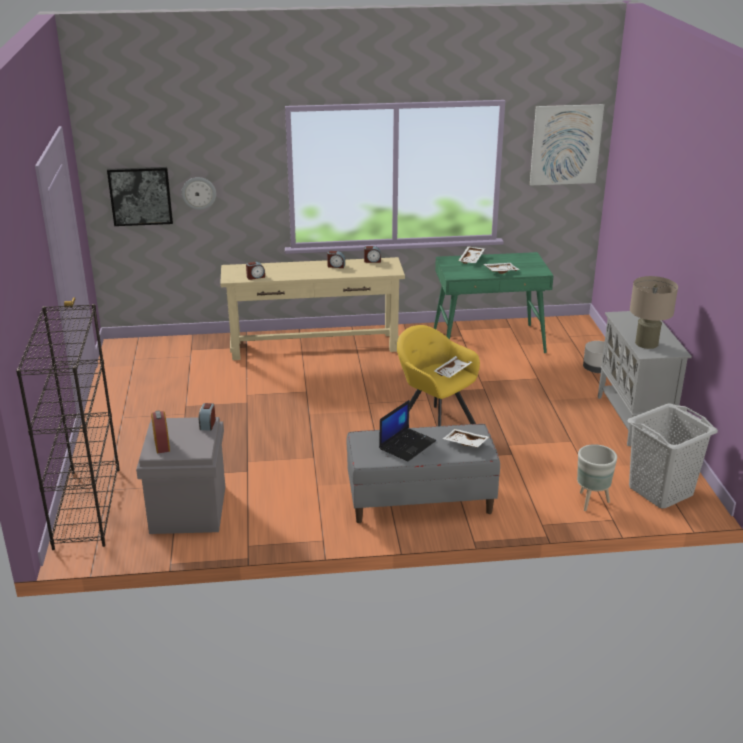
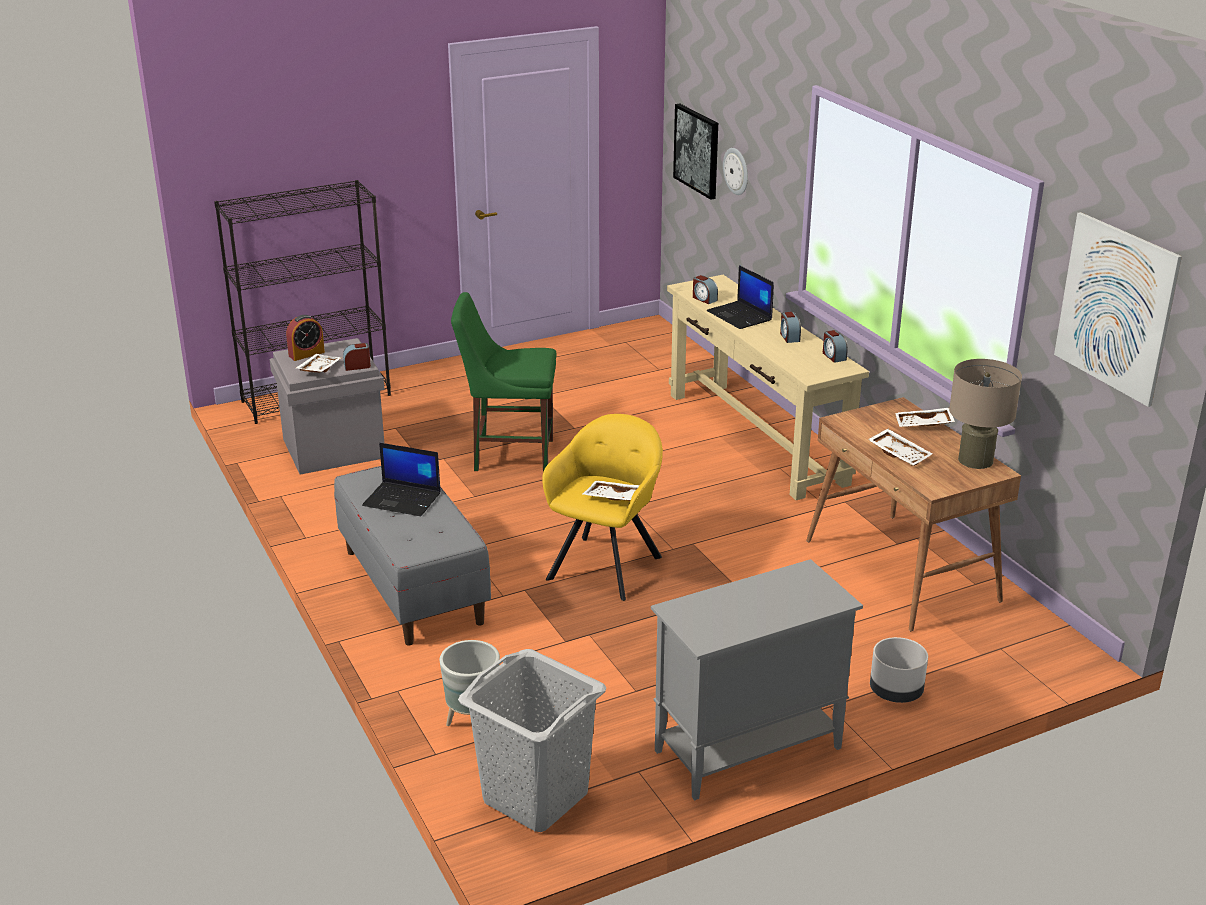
camera: 70 degrees right, 0 degrees up
(264, 434) = (508, 454): none -> green chair
(292, 272) = (740, 316): none -> laptop
(465, 443) = (425, 538): white tray -> white tray (318, 369)
(489, 341) = (902, 571): green desk -> brown desk
(646, 343) = (714, 607): beige table lamp -> beige table lamp (975, 460)

